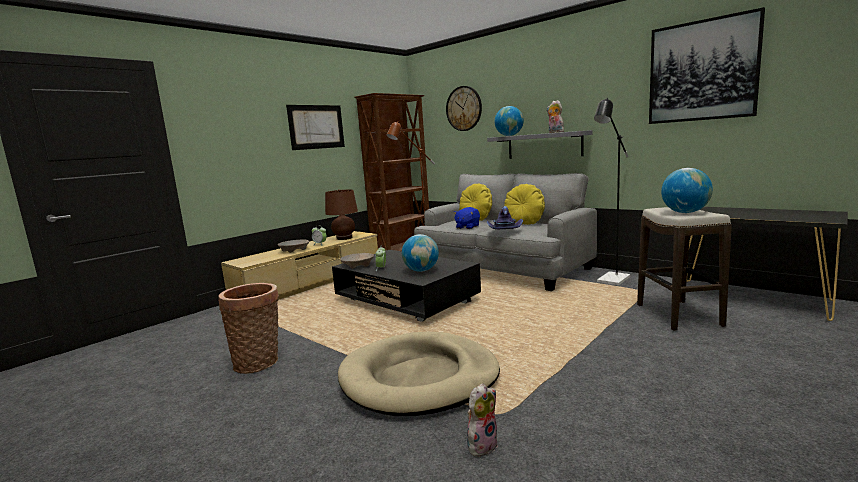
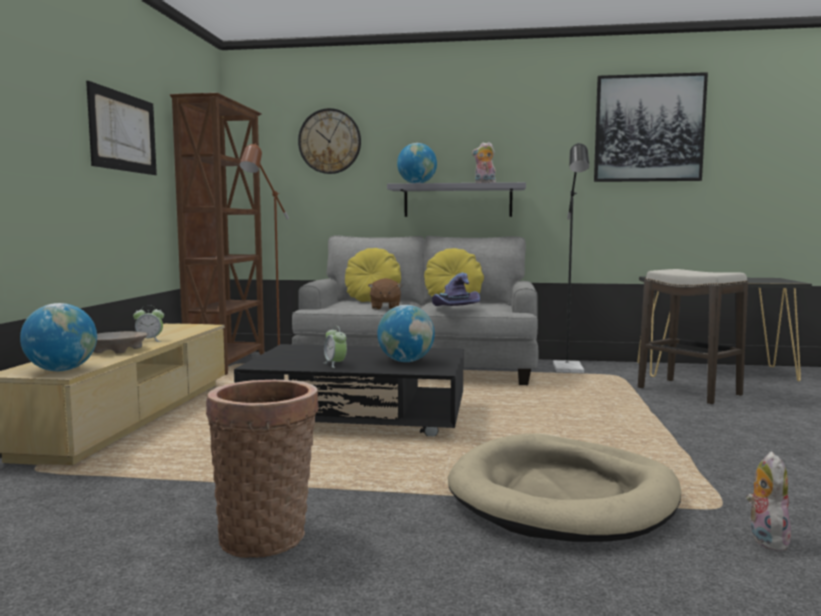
camera: 35 degrees left, 5 degrees down
(344, 238) = (176, 331): brown table lamp -> none
(357, 265) = (281, 364): beige bowl -> none
(467, 227) = (385, 307): blue plush toy -> brown plush toy
(685, 212) = (702, 272): globe -> globe (61, 370)

